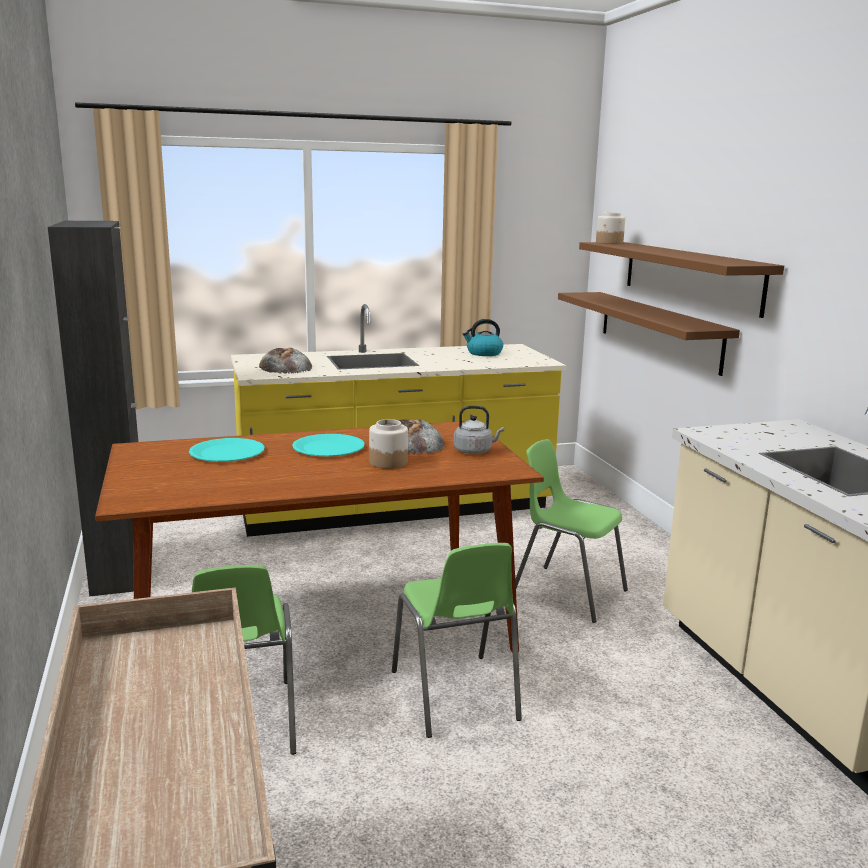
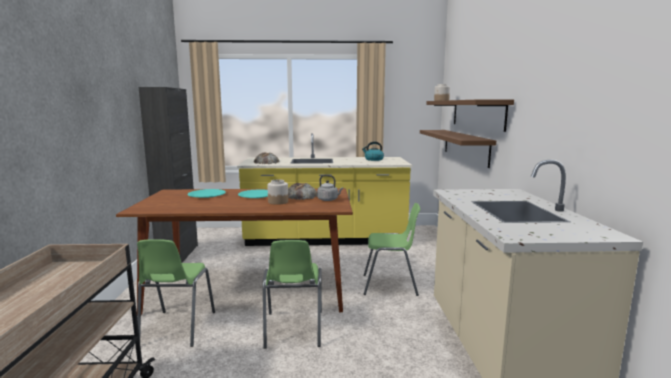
camera: 15 degrees right, 5 degrees down
(567, 592) = (390, 285): green chair -> green chair turned 135 degrees clockwise

